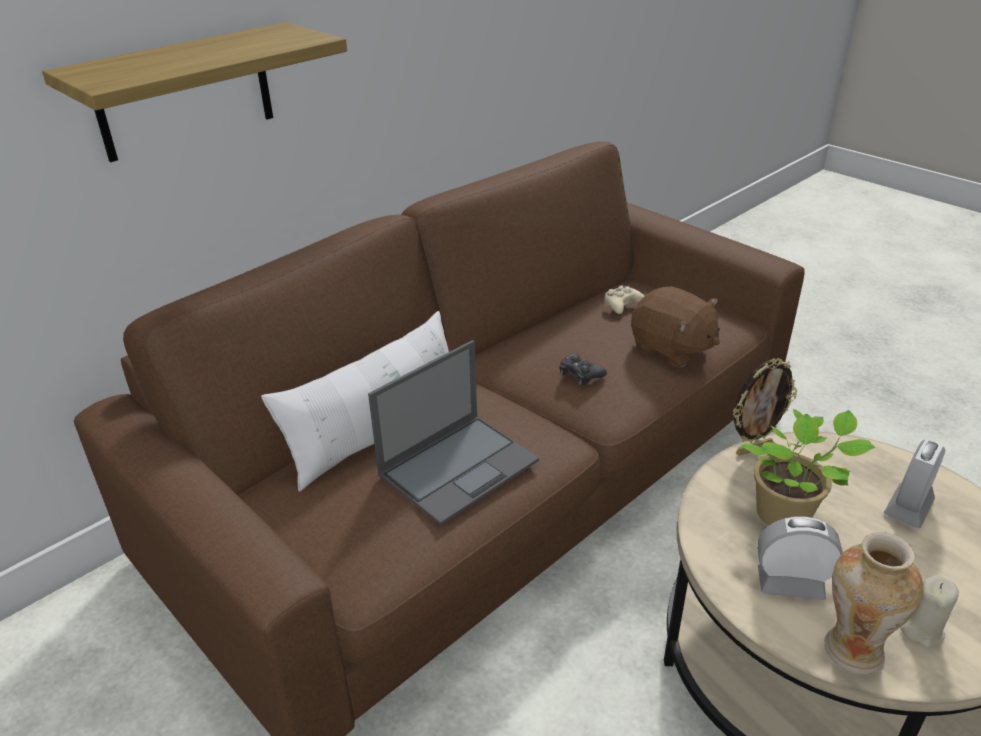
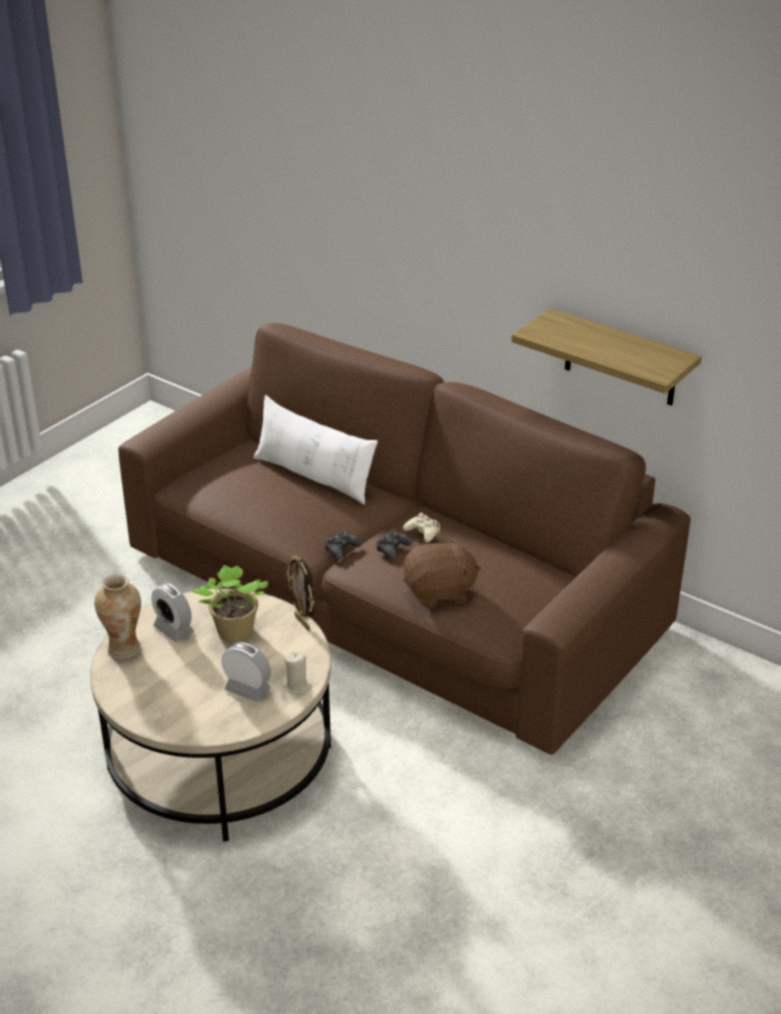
camera: 80 degrees right, 0 degrees up
(185, 92) = (361, 230): shelf -> shelf (620, 359)
(460, 466) = (273, 505): laptop -> none
(565, 419) = (341, 549): none -> black game controller
(622, 304) = (510, 567): beige game controller -> beige game controller (423, 532)
(671, 349) = (439, 592): brown plush toy -> brown plush toy turned 135 degrees counterclockwise
(790, 583) = (173, 630): alarm clock -> alarm clock turned 135 degrees clockwise
(921, 630) = (139, 677): beige candle -> beige candle (297, 687)

